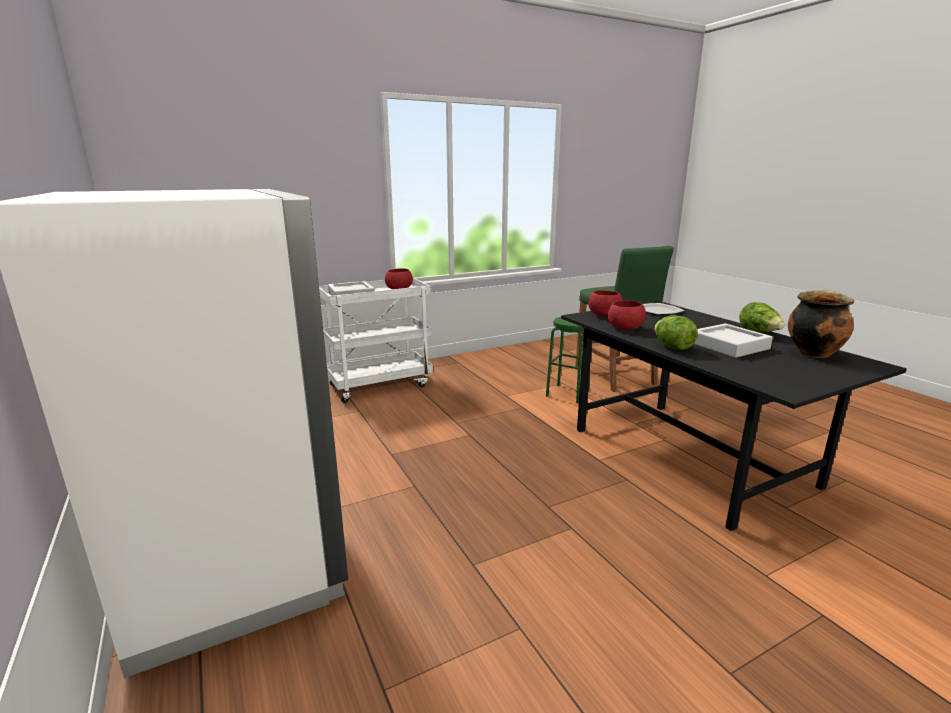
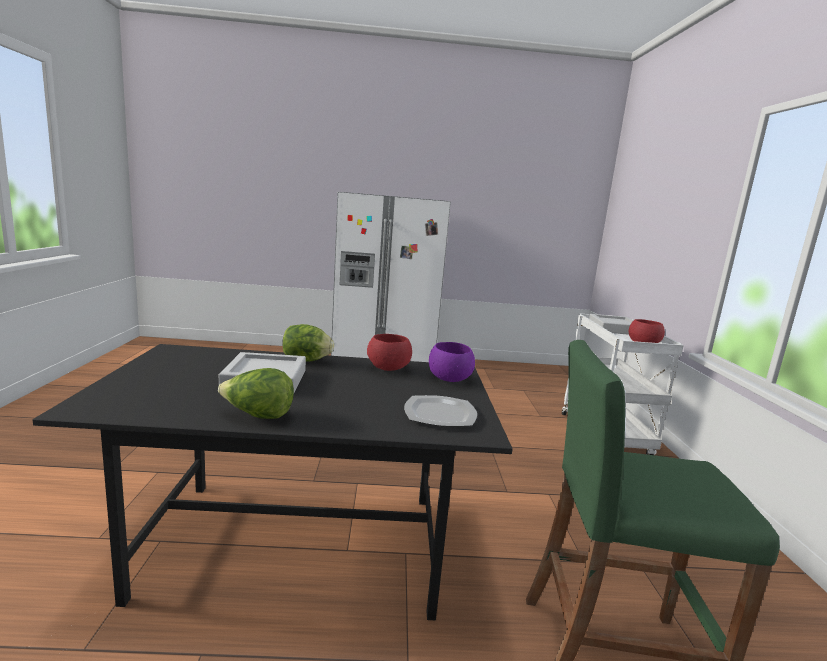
camera: 115 degrees right, 5 degrees down
(567, 393) = (537, 545): green stool -> none
(604, 315) = (449, 379): red bowl -> purple bowl
(813, 353) = (165, 402): cooking pot -> none

